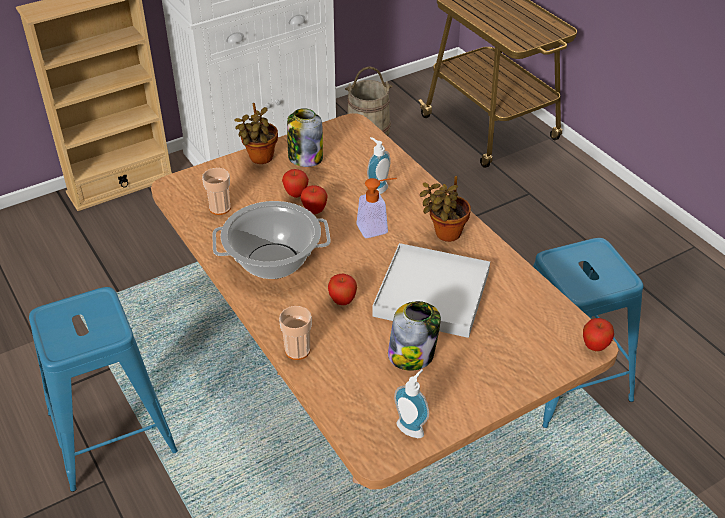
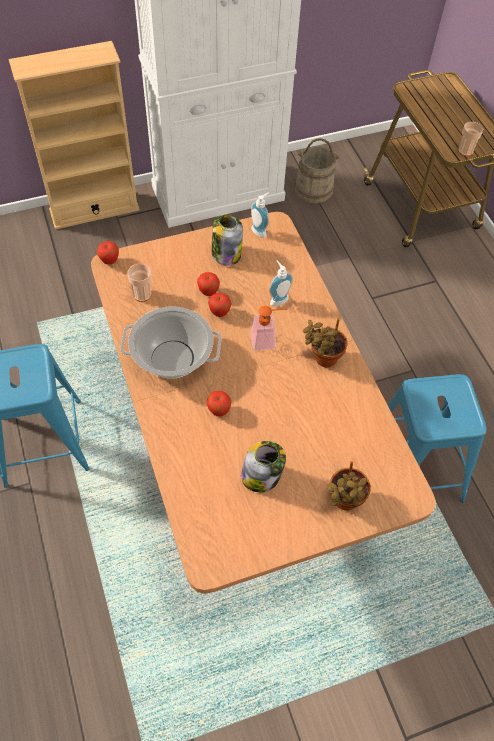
camera: 10 degrees right, 15 degrees up
(260, 159) = (187, 248): potted plant -> potted plant (344, 501)
(297, 350) = (170, 452): cup -> cup (465, 151)
(412, 427) = (242, 546): soap dispenser -> soap dispenser (260, 231)
(432, 293) = (295, 418): white tray -> none
(594, 347) = (415, 500): apple -> apple (109, 261)

